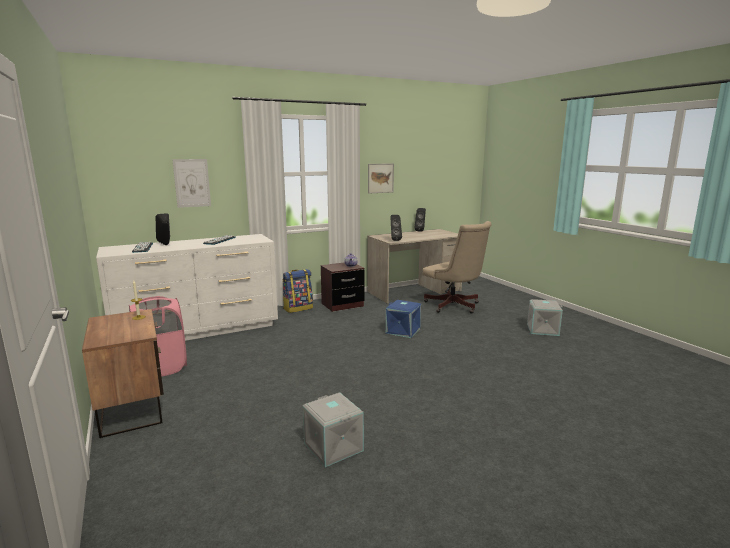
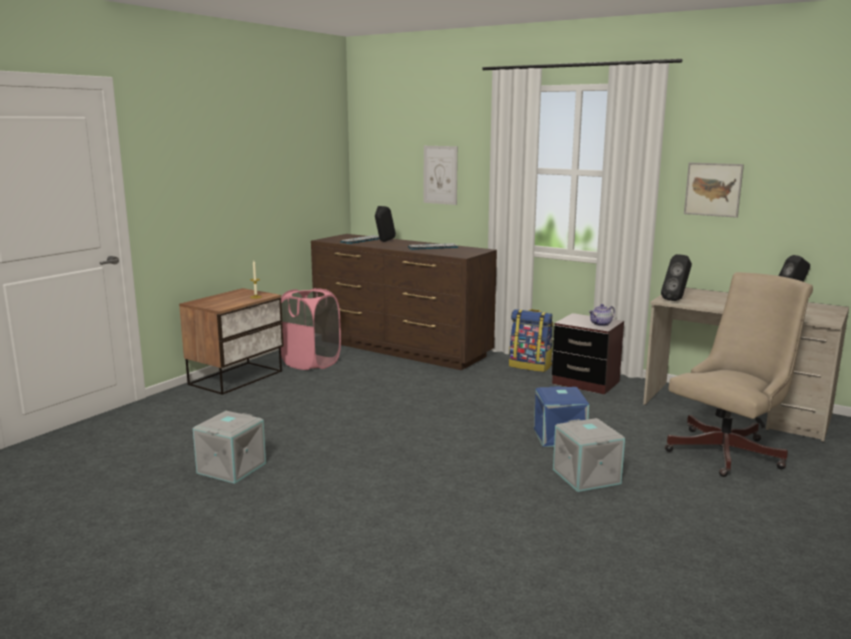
camera: 60 degrees right, 0 degrees up
(198, 331) = (401, 349): white dresser -> brown dresser
(454, 306) = (729, 451): beige office chair -> beige office chair turned 150 degrees counterclockwise
(543, 329) = (770, 548): grey storage box -> grey storage box (587, 476)

